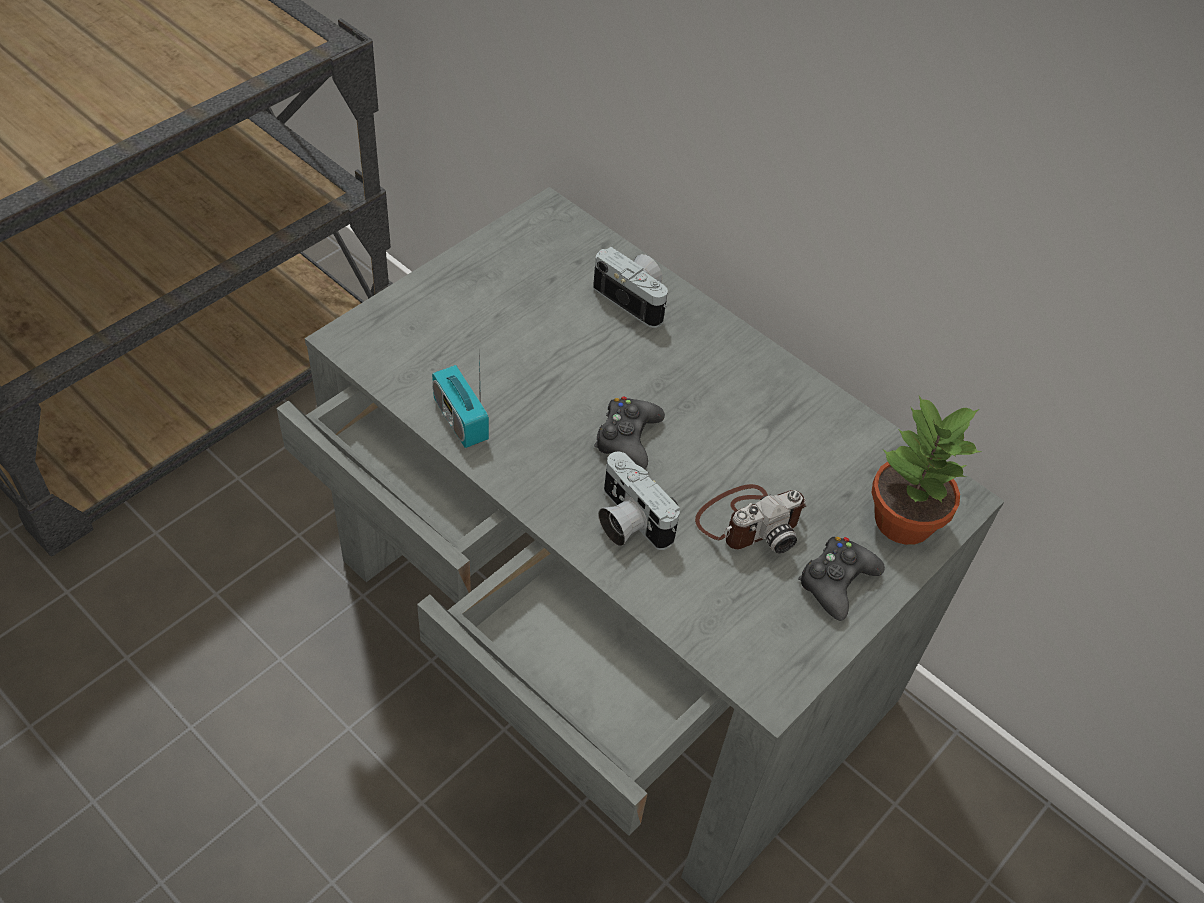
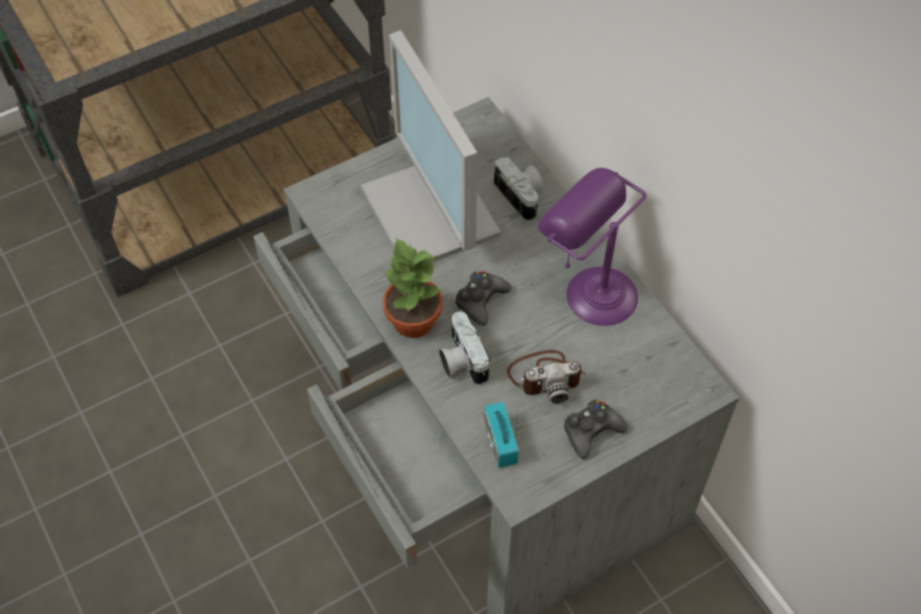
camera: 20 degrees right, 5 degrees up
(460, 420) = (370, 266): radio -> radio (500, 442)
(524, 337) = (433, 213): none -> monitor
(762, 398) = (588, 288): none -> purple table lamp
(901, 520) = (656, 396): potted plant -> potted plant (412, 320)

